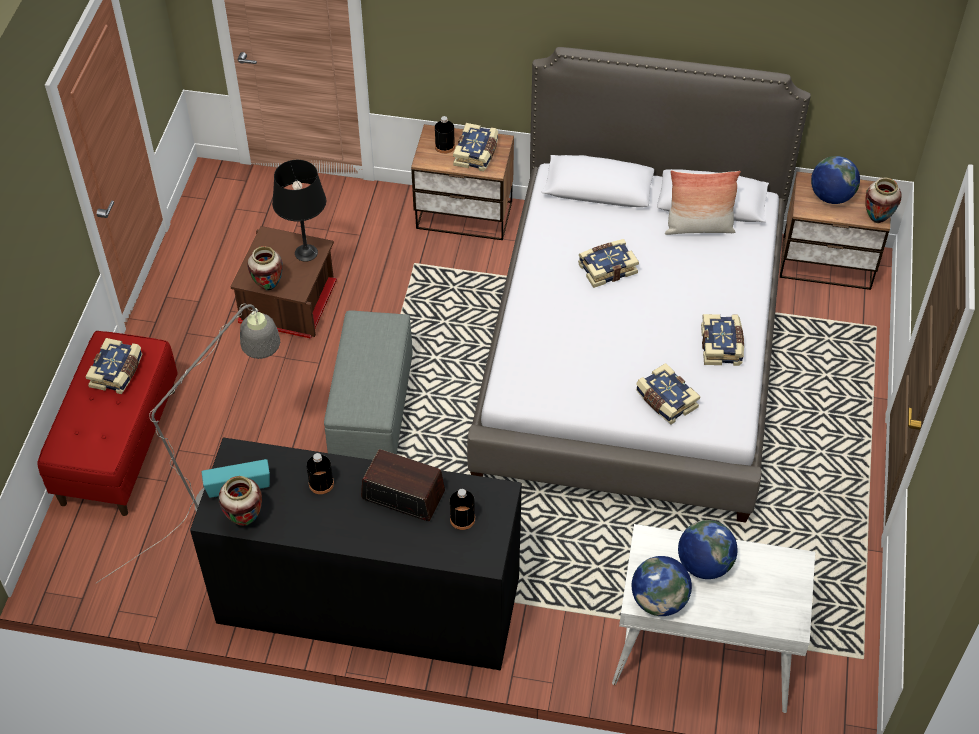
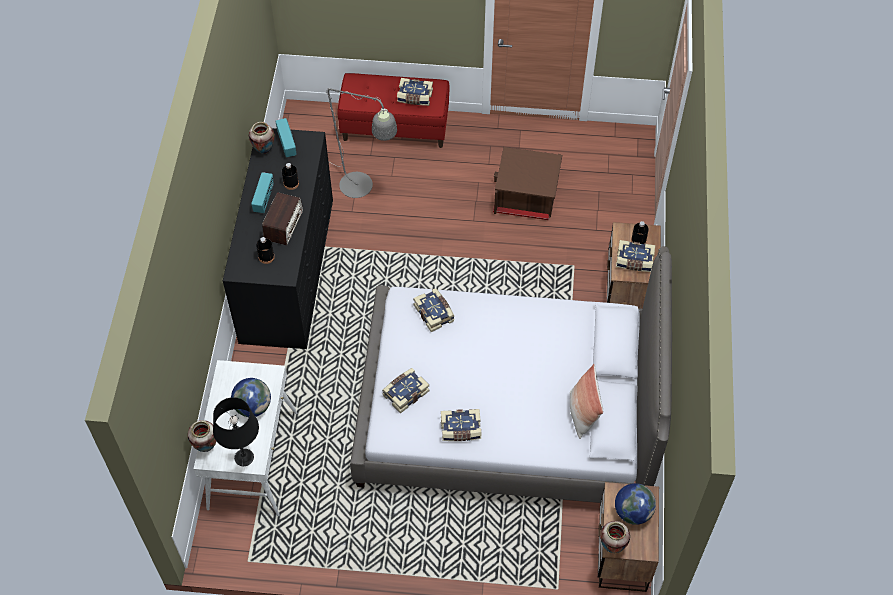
camera: 85 degrees right, 5 degrees up
(268, 286) = (506, 167): vase -> vase (206, 447)
(306, 253) = (540, 183): black table lamp -> black table lamp (243, 457)
(347, 520) = (264, 199): none -> radio
(372, 407) = (438, 254): grey ottoman -> none
(607, 268) = (528, 352): book -> book (434, 313)
(659, 601) = (225, 381): globe -> none

